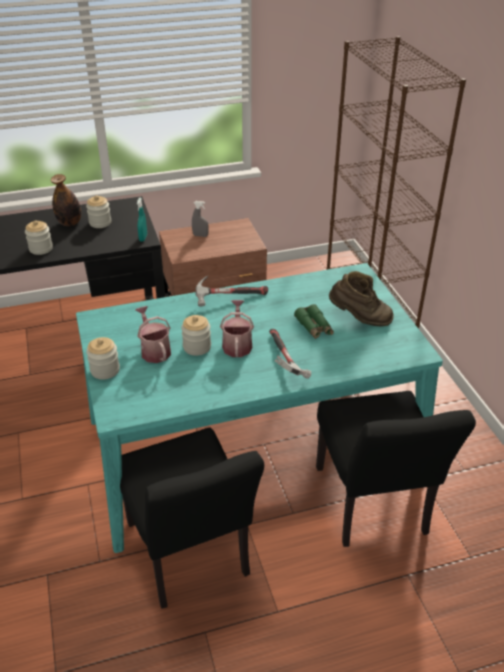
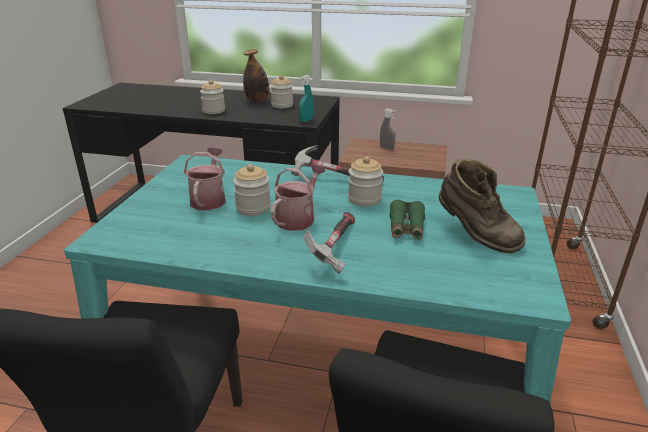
camera: 30 degrees right, 10 degrees down
(105, 370) = (144, 201): jar -> jar (364, 199)

